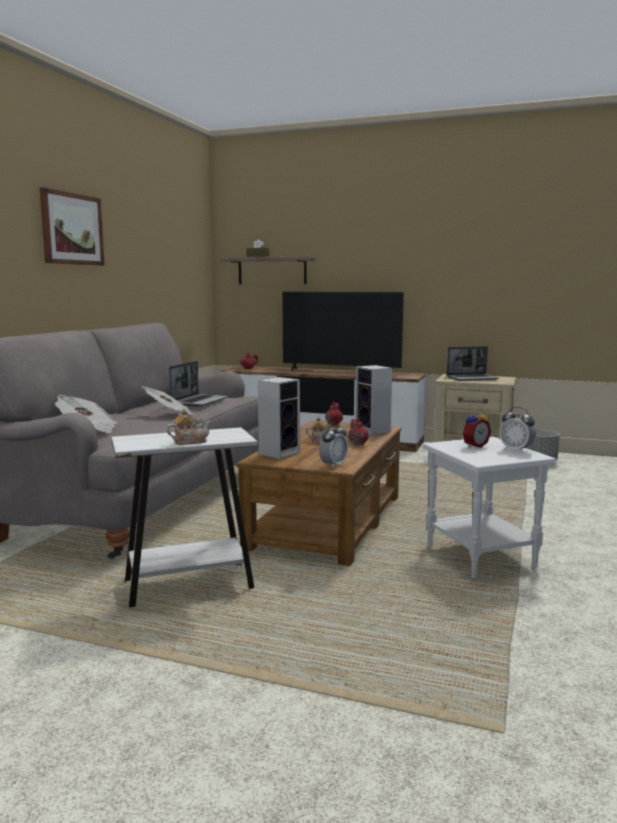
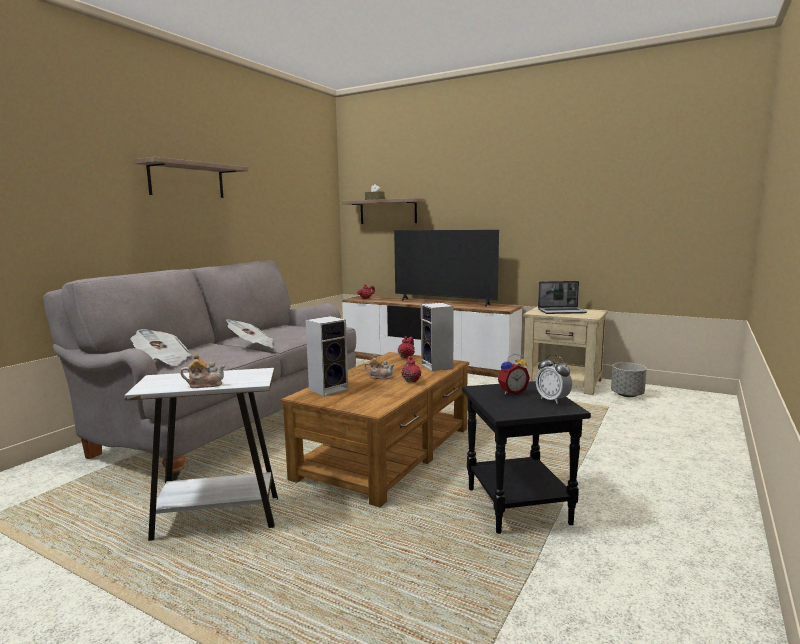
camera: 10 degrees right, 0 degrees up
(72, 229) = (187, 180): picture -> shelf
(199, 401) = (289, 332): laptop -> none
(333, 465) = (367, 406): alarm clock -> none
(482, 557) = (520, 506): white side table -> black side table

